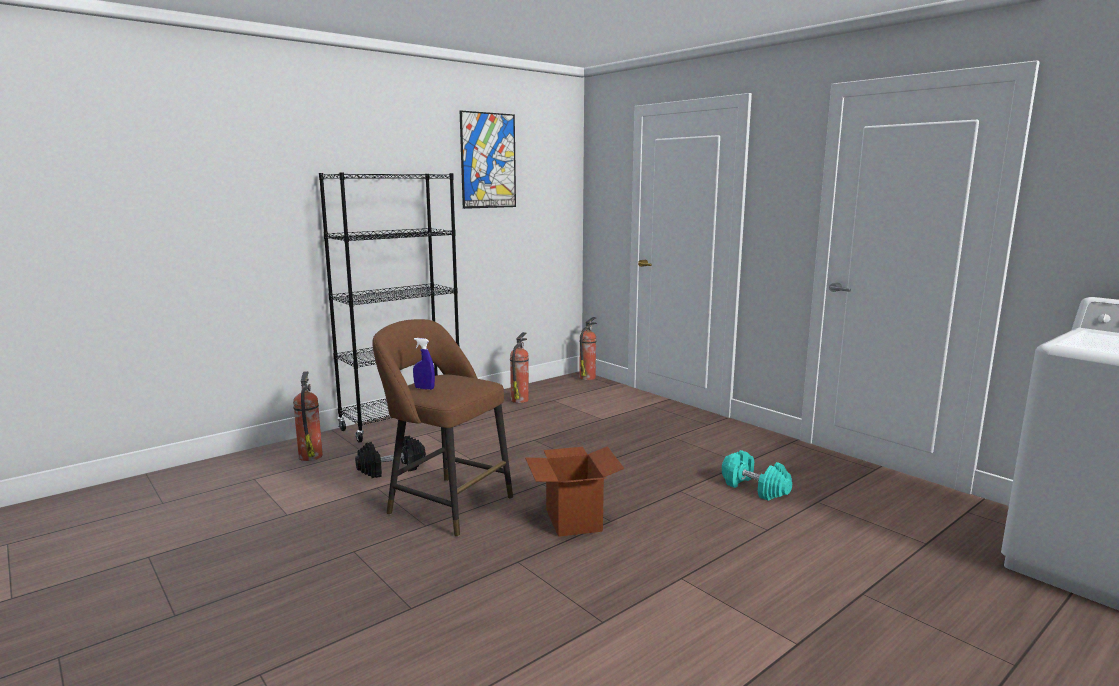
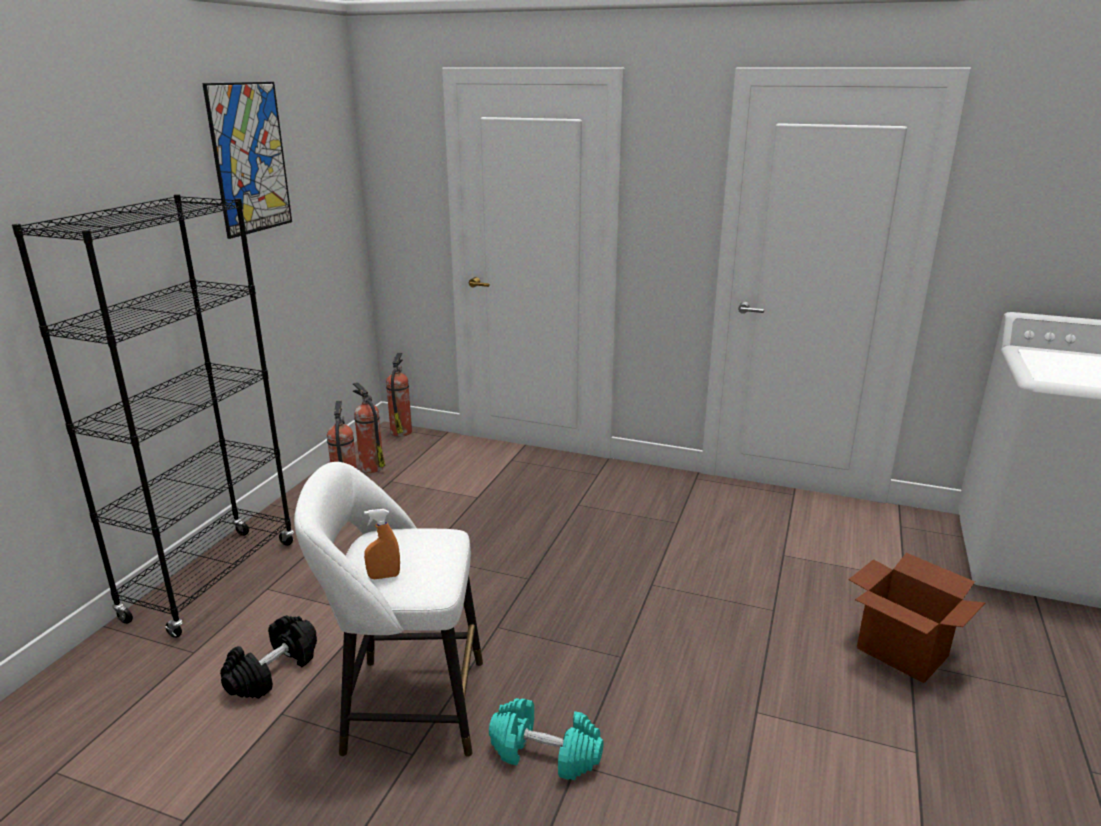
camera: 30 degrees left, 10 degrees up
(311, 456) = (116, 690): fire extinguisher -> fire extinguisher (371, 467)
(424, 388) = (384, 576): blue spray bottle -> orange spray bottle
(445, 504) = (405, 706): brown stool -> white stool
(573, 520) = (581, 671): cardboard box -> cardboard box (901, 652)
(755, 488) = (717, 555): turquoise dumbbell -> turquoise dumbbell (546, 753)

